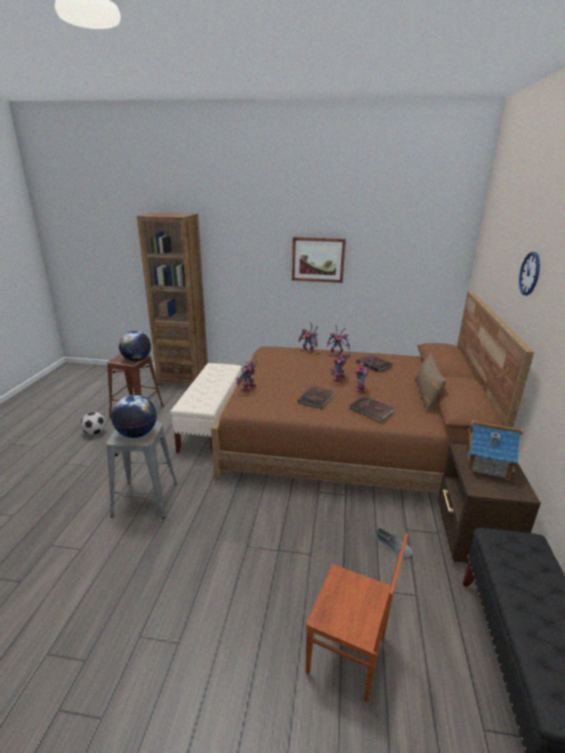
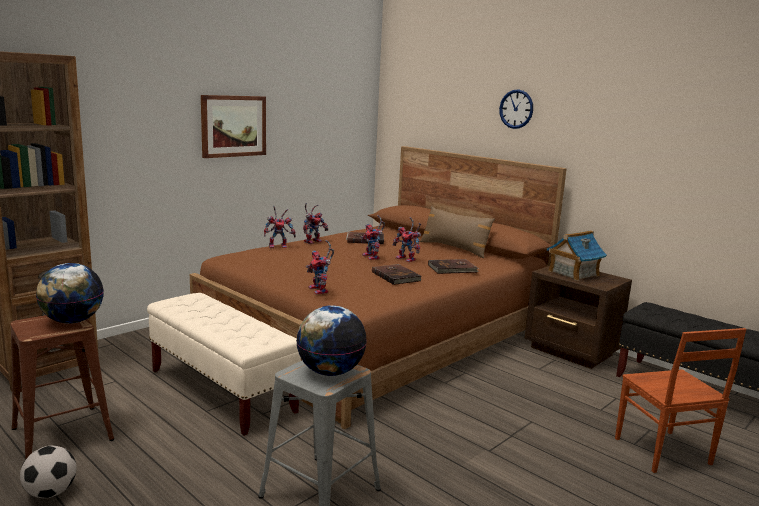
camera: 55 degrees left, 10 degrees down
(347, 656) = (662, 452): brown chair -> brown chair turned 105 degrees clockwise
(393, 546) = (555, 383): grey shoe -> none

